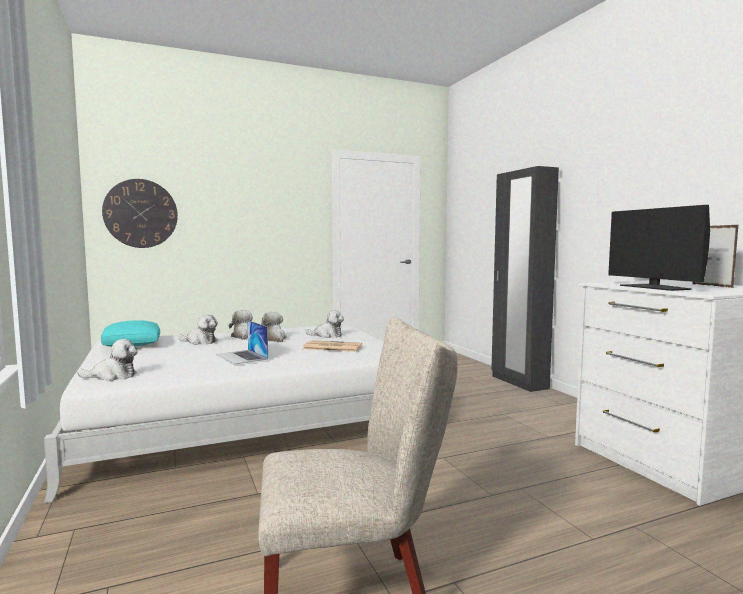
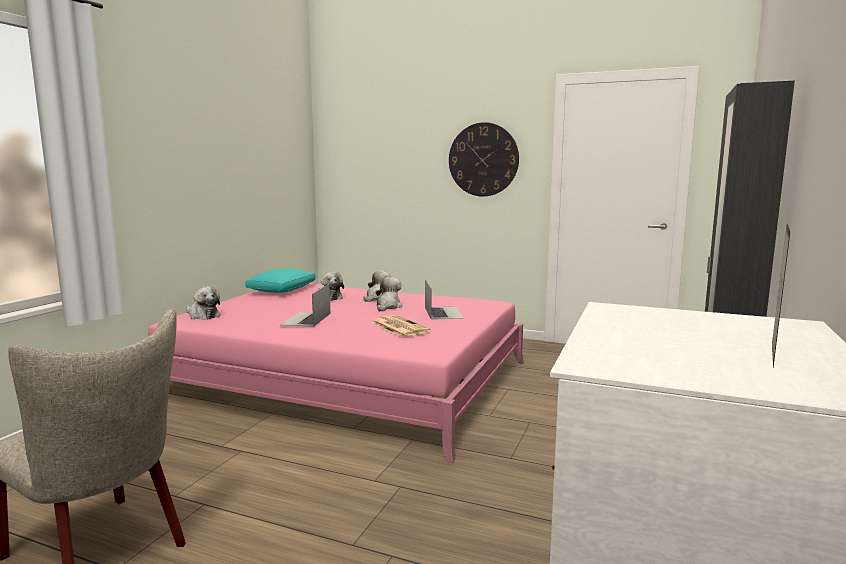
camera: 45 degrees right, 5 degrees up
(140, 213) = (355, 164): wall clock -> wall clock (483, 159)
(249, 416) = (346, 379): white bed -> pink bed
(327, 335) = (443, 312): plush toy -> laptop
(653, 287) = (616, 333): monitor -> none

